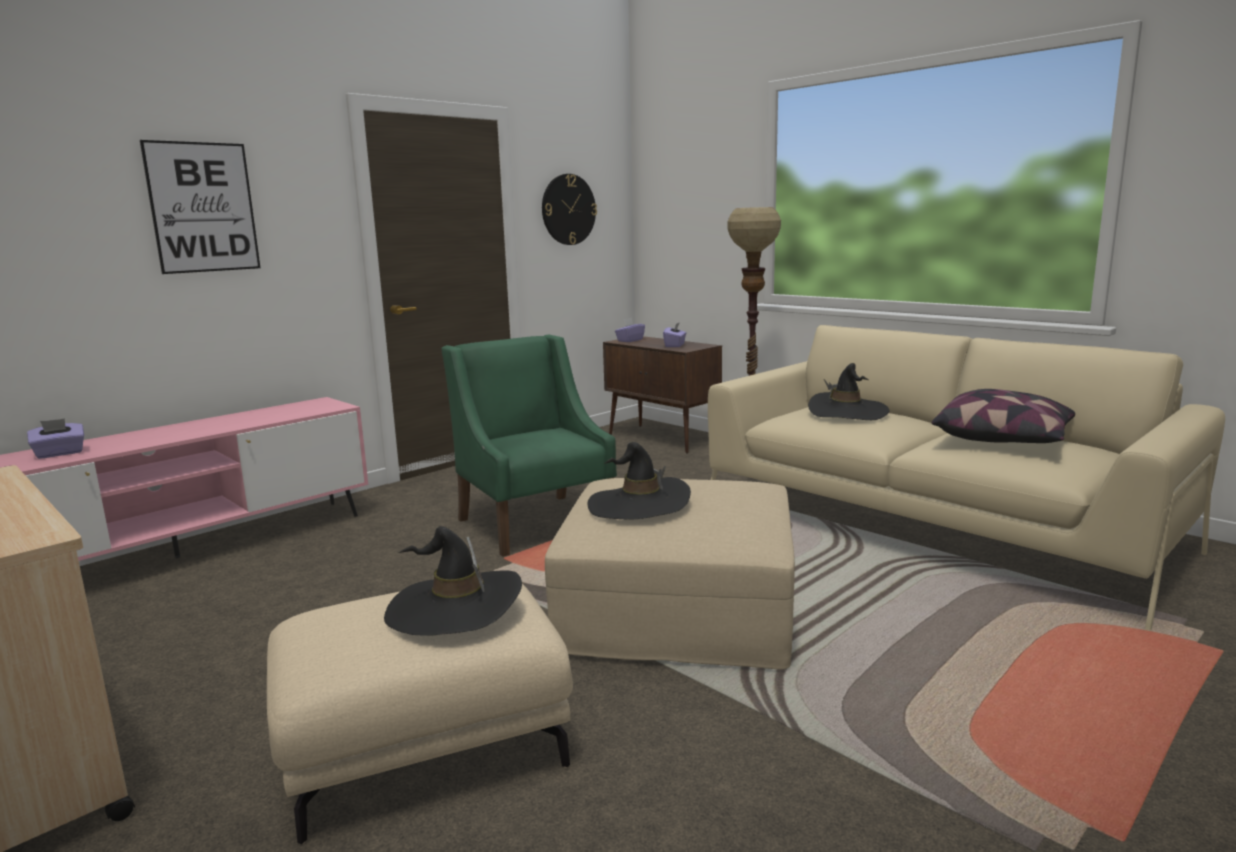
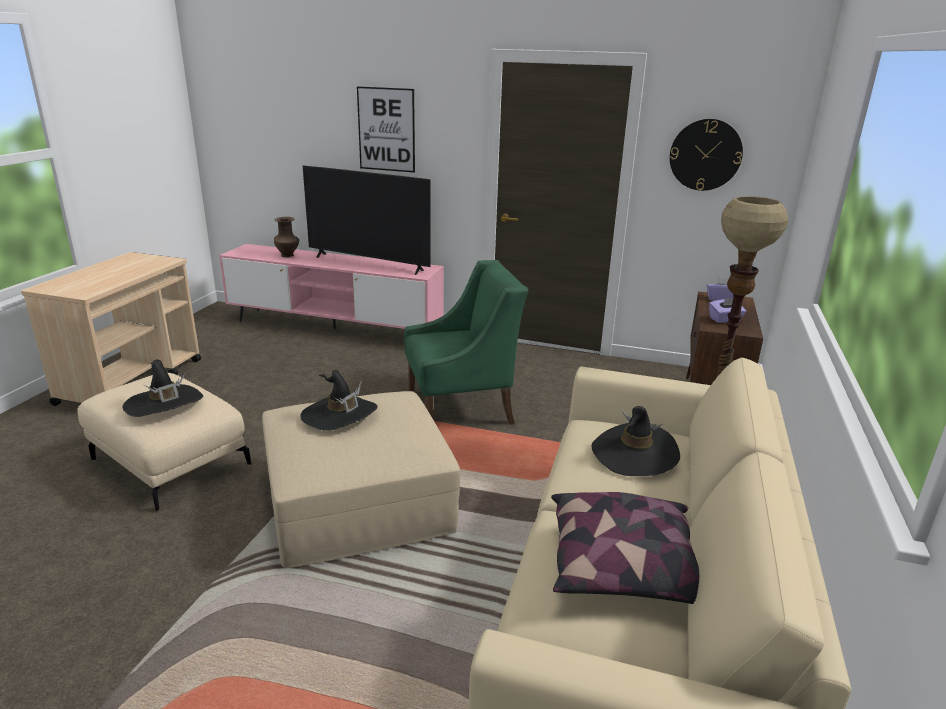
camera: 60 degrees right, 10 degrees up
(60, 453) = (288, 255): purple tissue box -> brown vase
(230, 421) = (368, 264): none -> television
(535, 523) = (461, 406): green armchair -> green armchair turned 45 degrees clockwise

